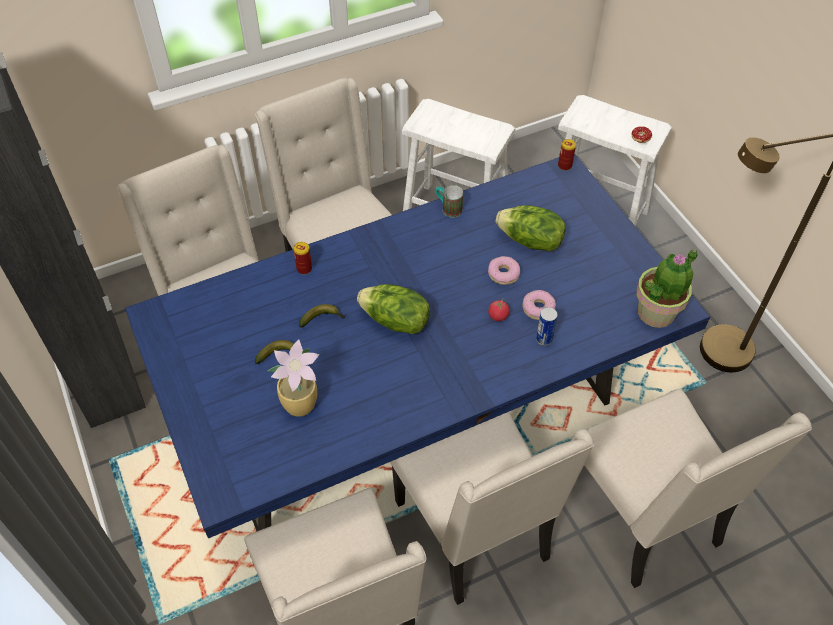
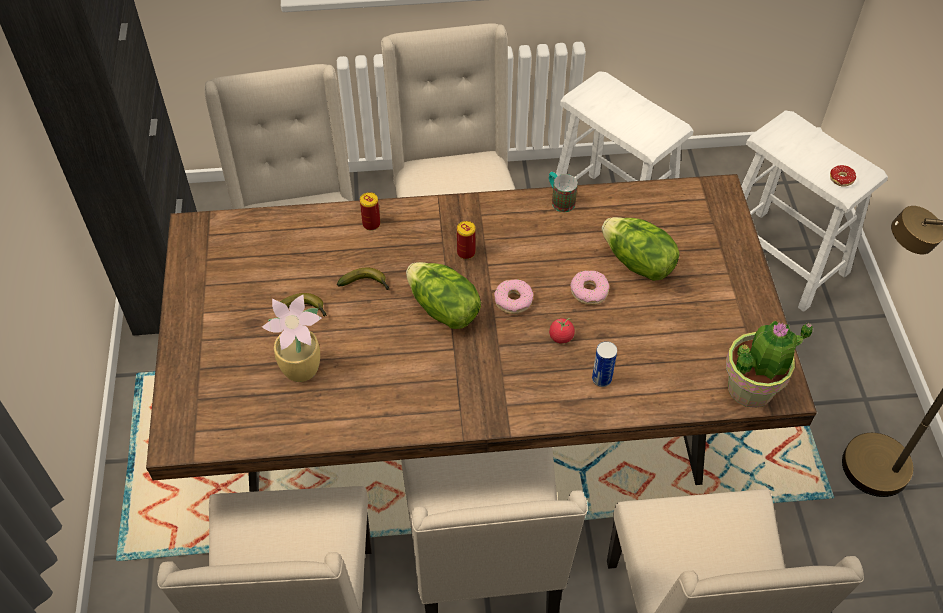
camera: 20 degrees right, 0 degrees up
(415, 421) = (469, 434): blue dining table -> brown dining table
(538, 308) = (611, 342): donut -> donut (513, 300)
(564, 166) = (719, 187): can -> can (466, 252)

